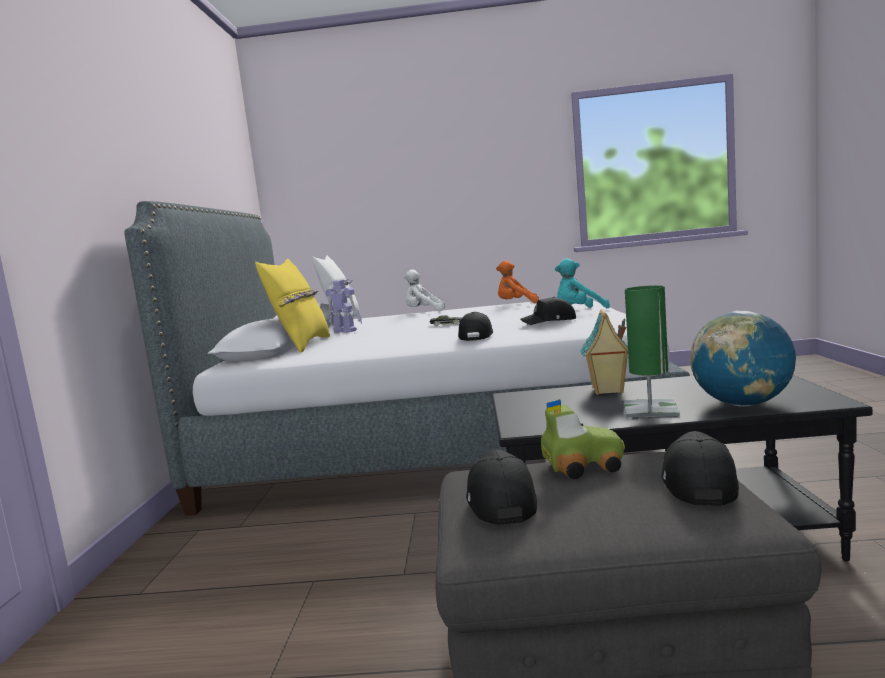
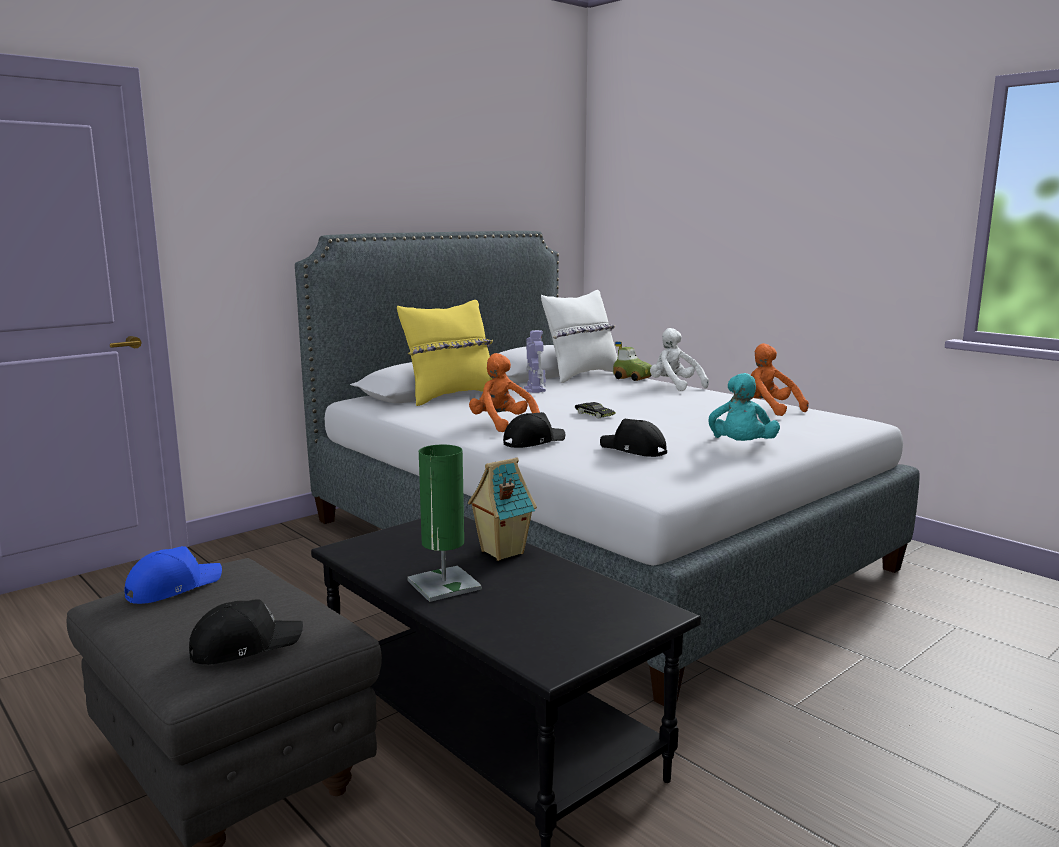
camera: 45 degrees right, 5 degrees up
(414, 340) = (502, 425): none -> orange plush toy
(500, 501) = (172, 587): black cap -> blue cap
(579, 311) = (741, 447): turquoise plush toy -> turquoise plush toy turned 105 degrees counterclockwise
(582, 466) = (264, 595): toy car -> toy car (633, 378)
(742, 404) = (498, 622): globe -> none

